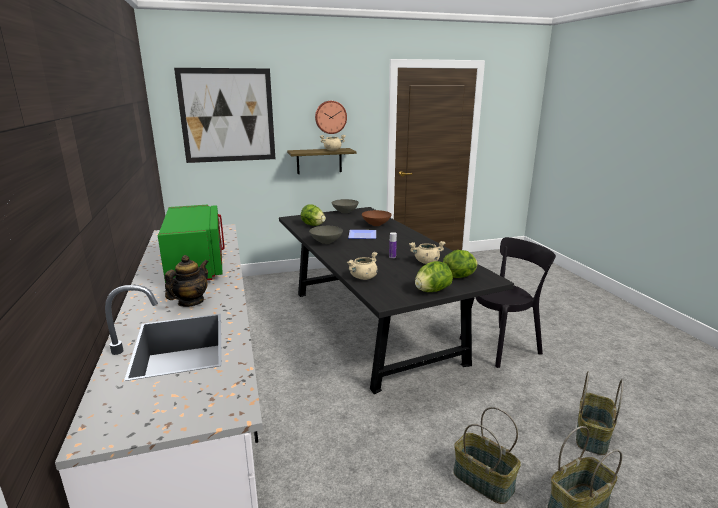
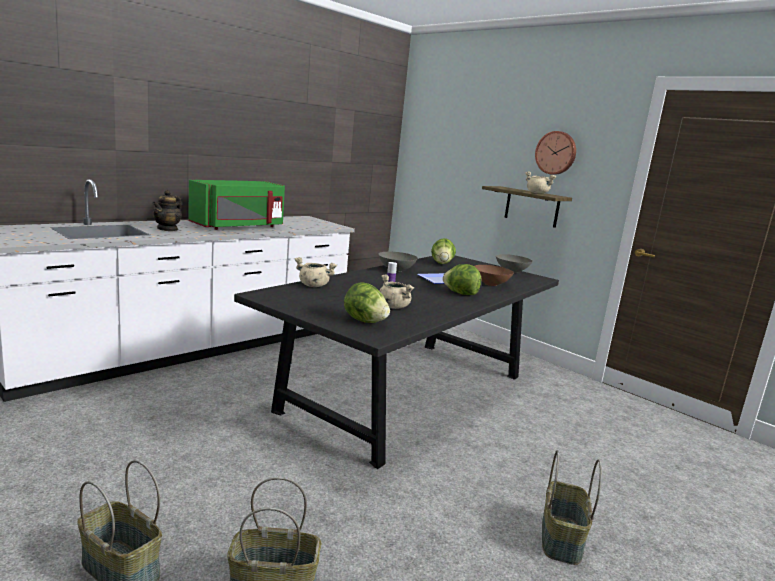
camera: 60 degrees right, 5 degrees down
(190, 302) = (167, 229): teapot -> teapot turned 105 degrees clockwise
(227, 116) = (454, 139): picture -> none
(432, 291) = (305, 310): lettuce -> lettuce (460, 293)
(482, 481) = (151, 492): basket -> basket (560, 538)
(502, 345) = (459, 493): black chair -> none

